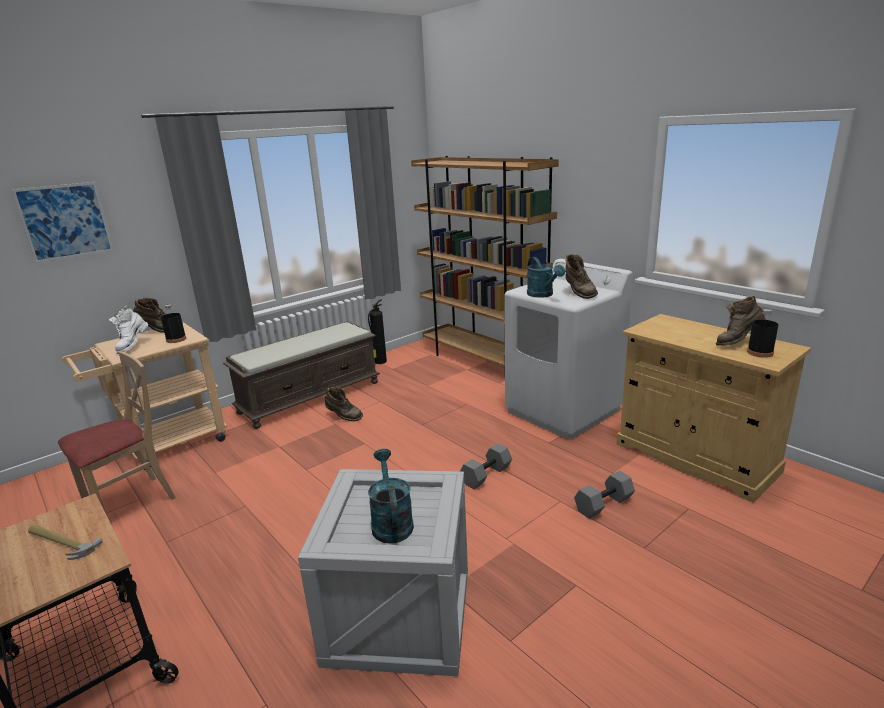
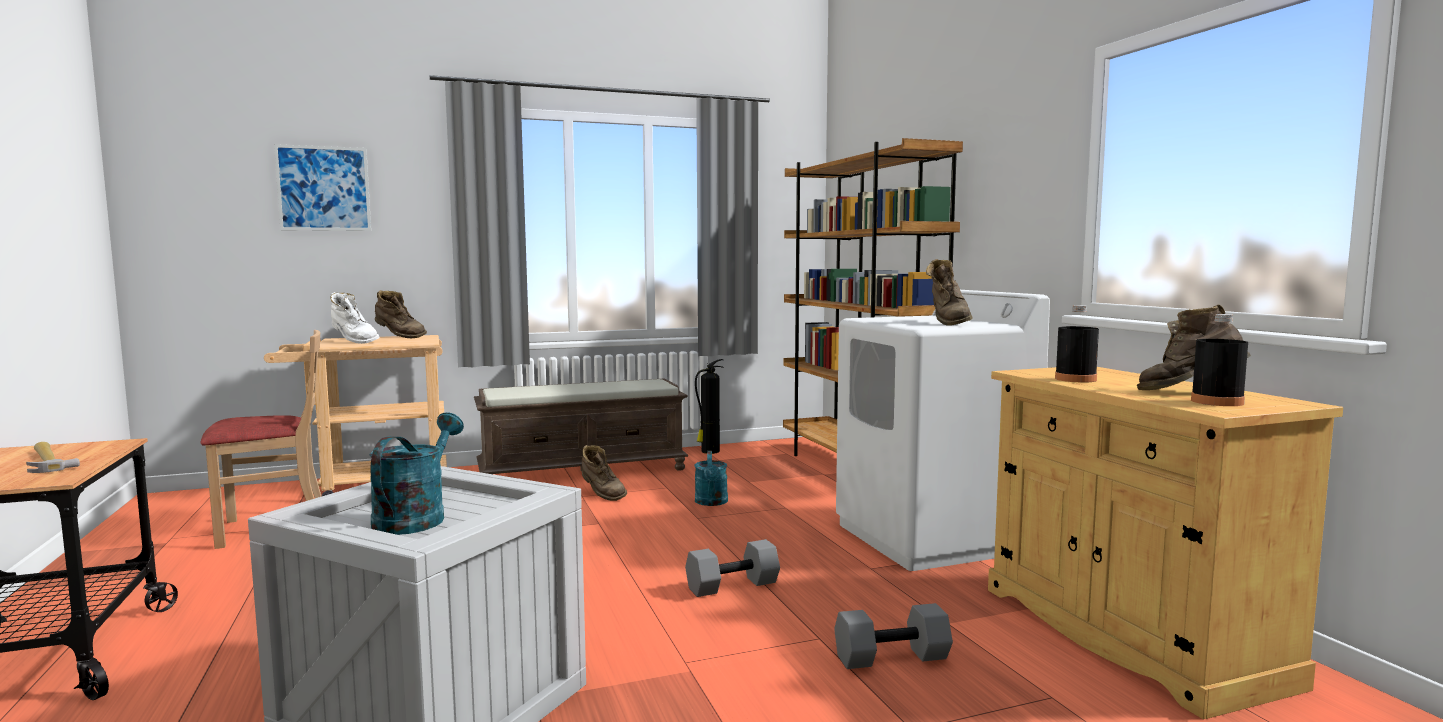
camera: 20 degrees right, 15 degrees down
(133, 346) = (353, 342): white boot -> white boot turned 90 degrees counterclockwise
(176, 339) = (404, 341): black bottle -> black bottle (1075, 379)
(543, 295) = (889, 321): turquoise watering can -> turquoise watering can (711, 502)

